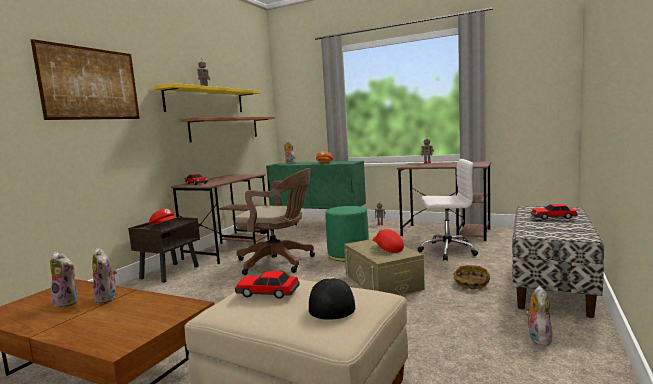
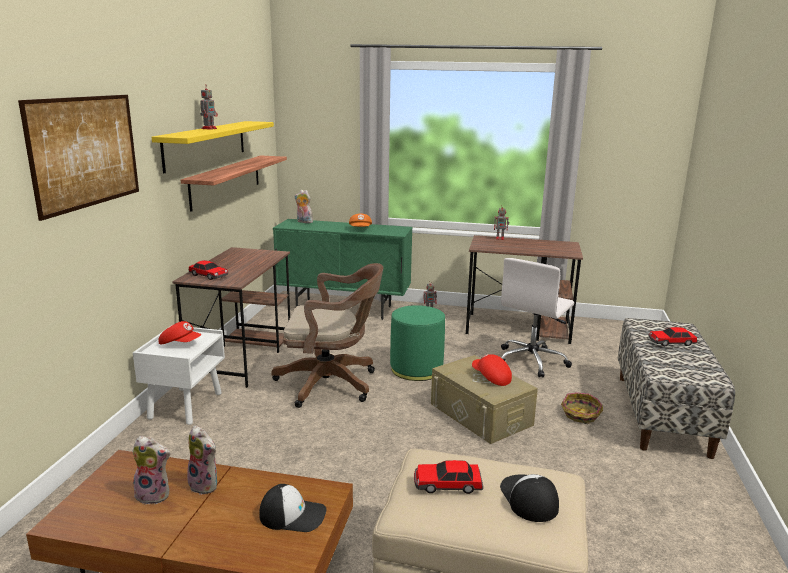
camera: 15 degrees left, 10 degrees up
(149, 318) = (293, 515): none -> cap
(170, 272) = (185, 405): brown nightstand -> white nightstand
(446, 250) = (532, 361): white office chair -> white office chair turned 135 degrees clockwise
(537, 338) = (671, 488): plush toy -> none

